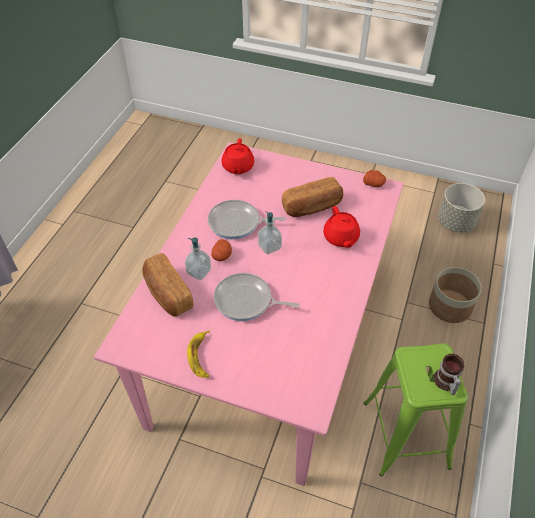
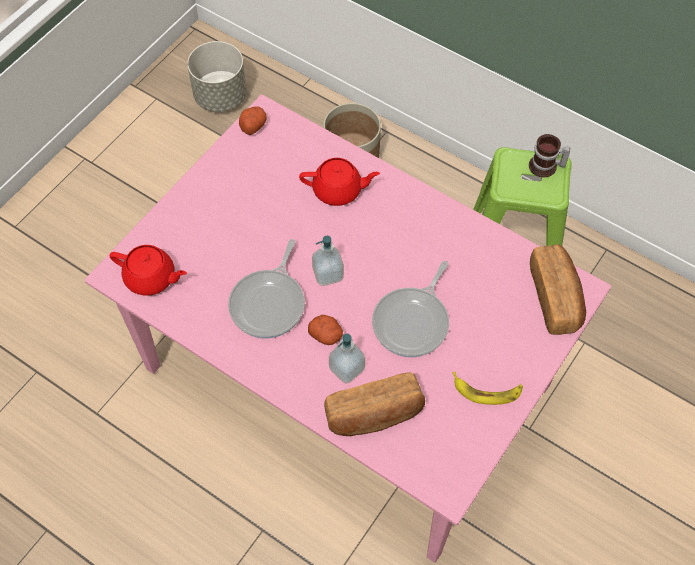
camera: 75 degrees left, 10 degrees up
(312, 207) = (271, 206): bread -> bread (555, 297)

